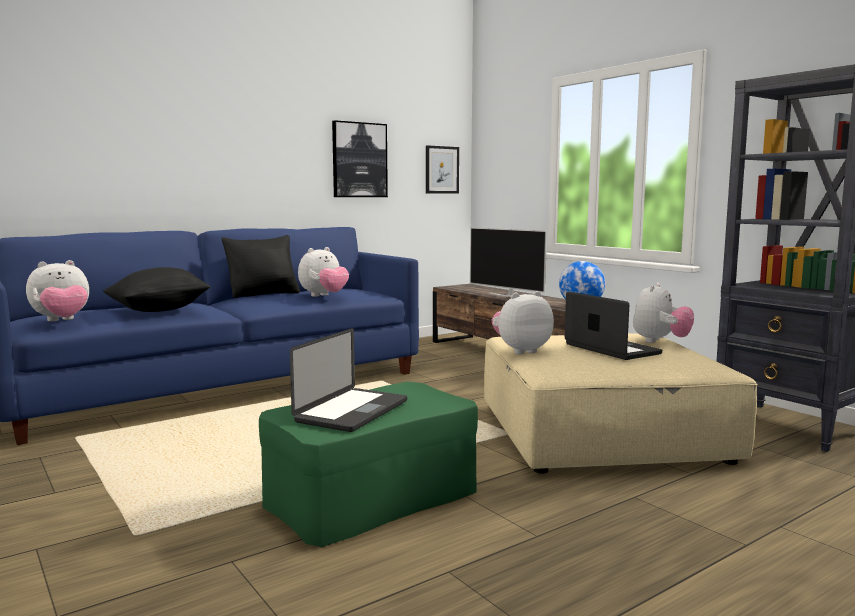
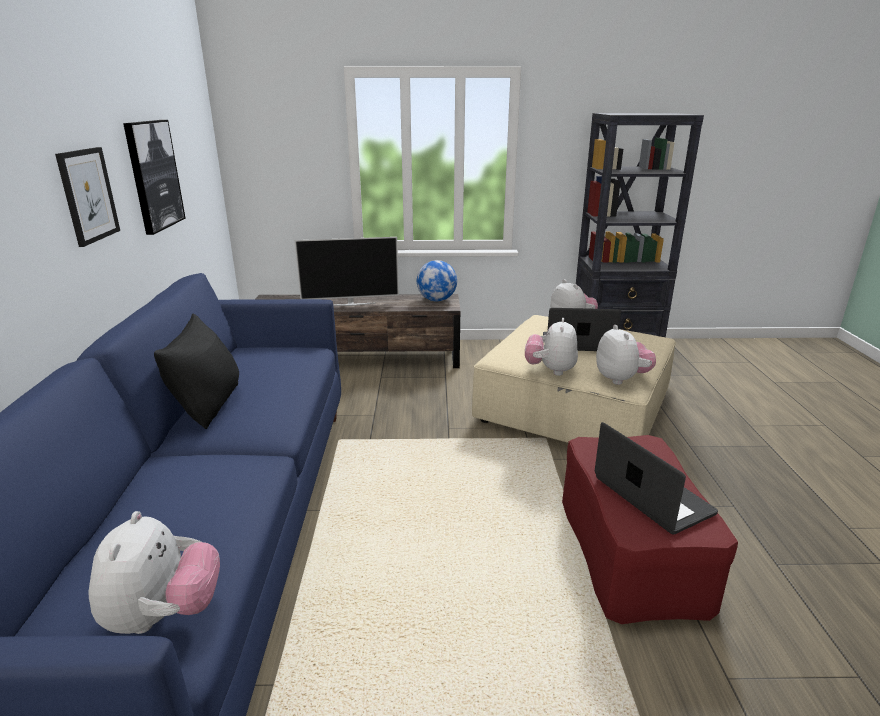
camera: 55 degrees left, 15 degrees up
(159, 310) = (213, 503): black pillow -> none
(324, 296) = (290, 378): plush toy -> plush toy (621, 379)
(372, 496) = (630, 551): green ottoman -> red ottoman
(441, 170) = (205, 169): picture -> picture (88, 195)

